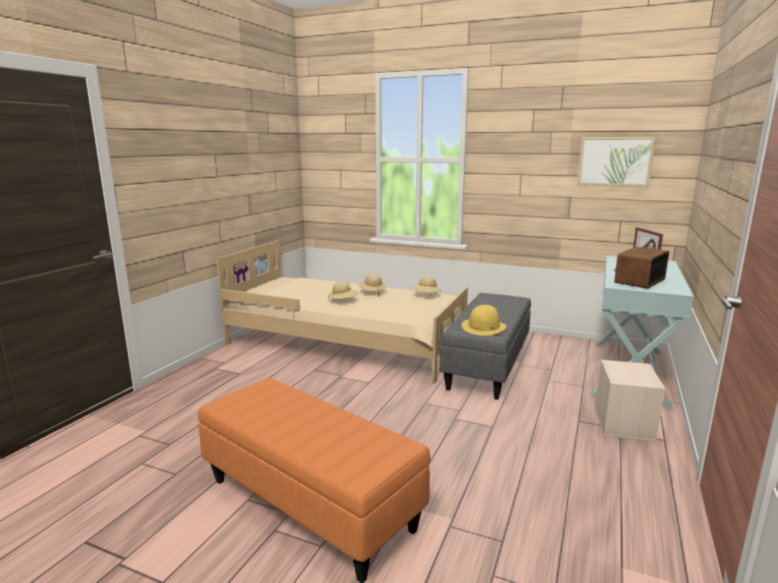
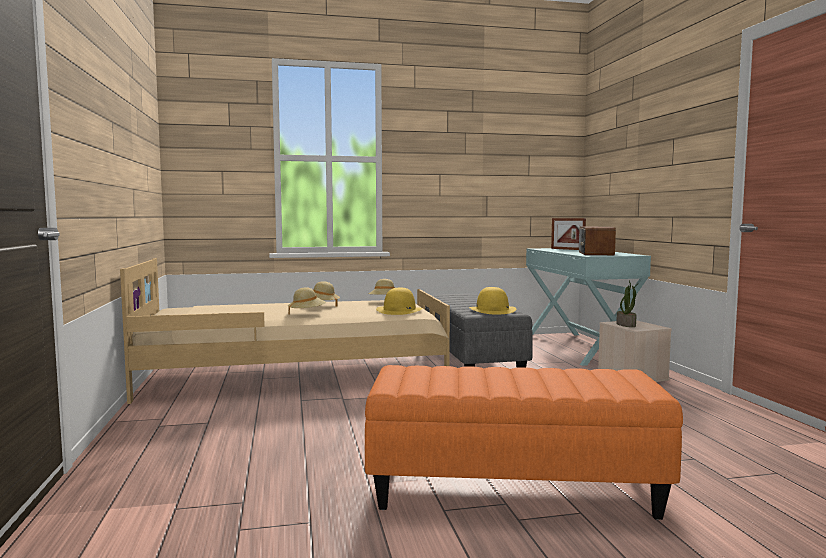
camera: 35 degrees left, 10 degrees down
(412, 311) = (399, 310): none -> yellow hat
(614, 161) = (522, 161): picture -> none
(621, 370) = (626, 325): none -> potted plant

